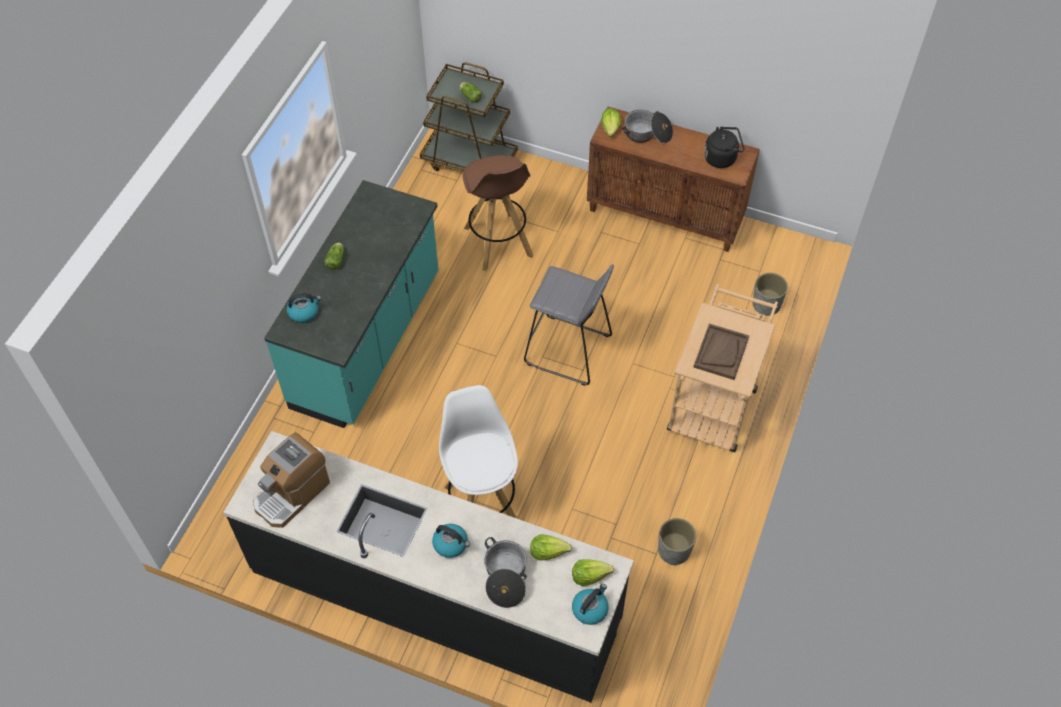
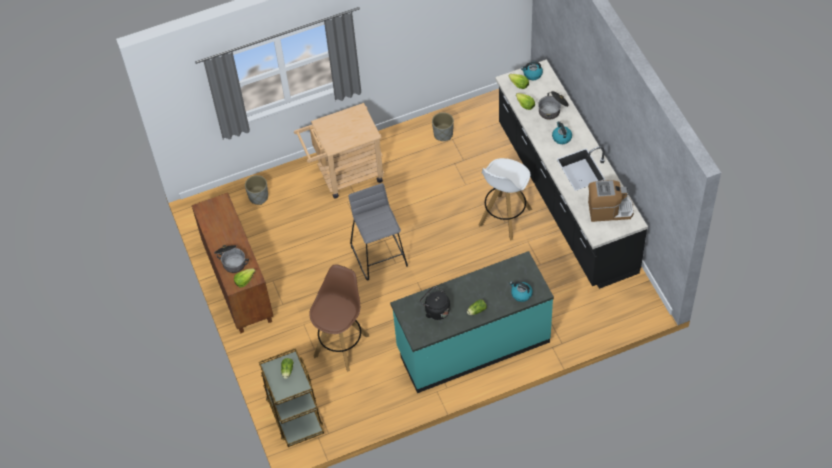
camera: 130 degrees left, 0 degrees up
(721, 352) = (351, 128): brown tray -> none
(722, 158) = (216, 215): black kettle -> black kettle (436, 310)

